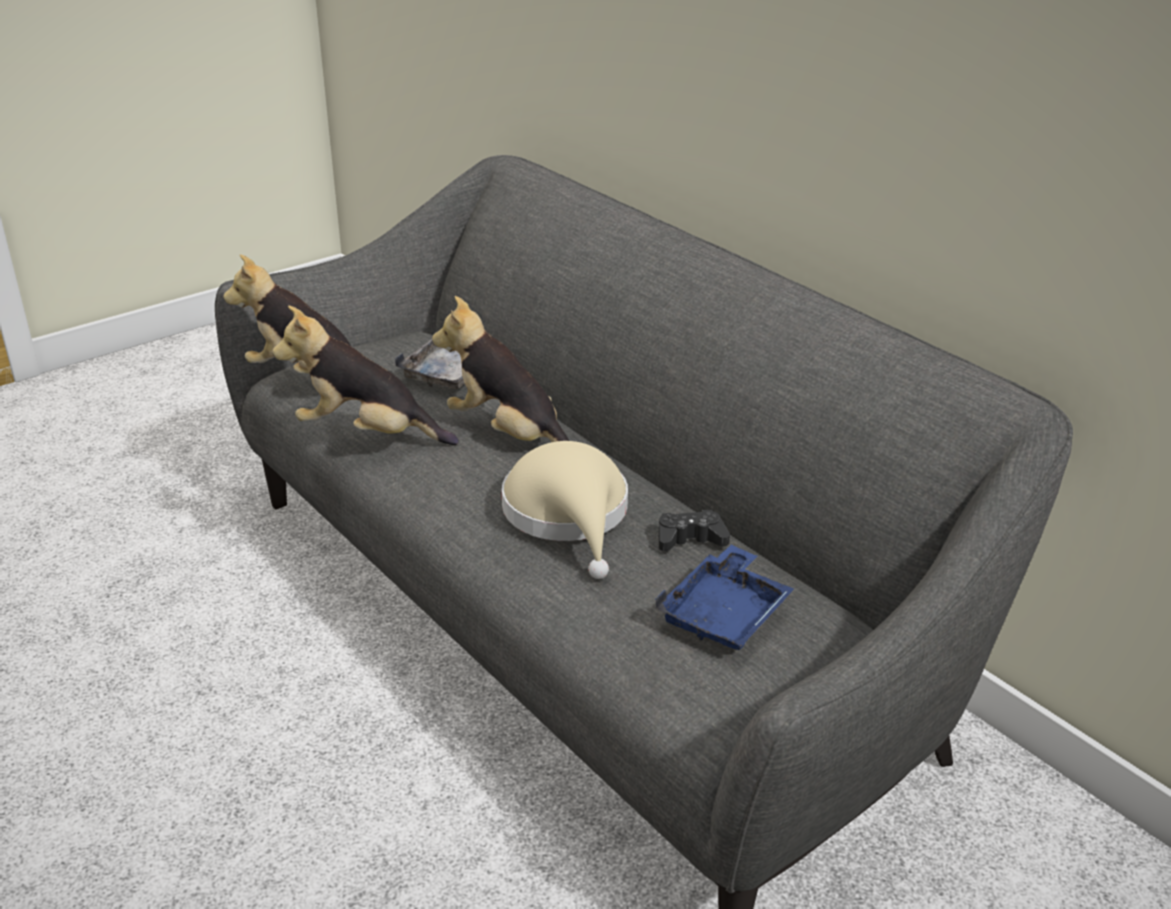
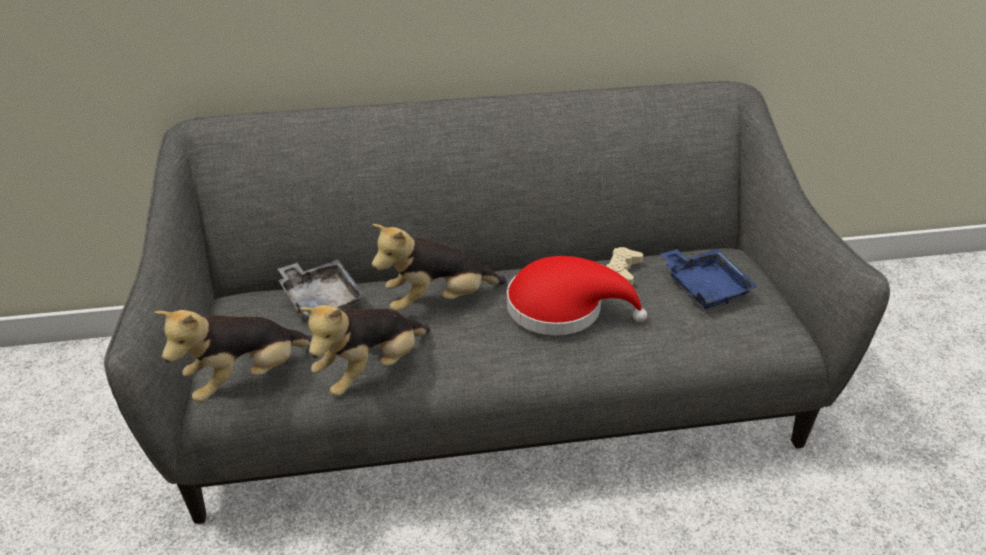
camera: 60 degrees left, 5 degrees up
(569, 515) = (563, 308): beige hat -> red hat
(690, 539) = (622, 271): black game controller -> beige game controller

